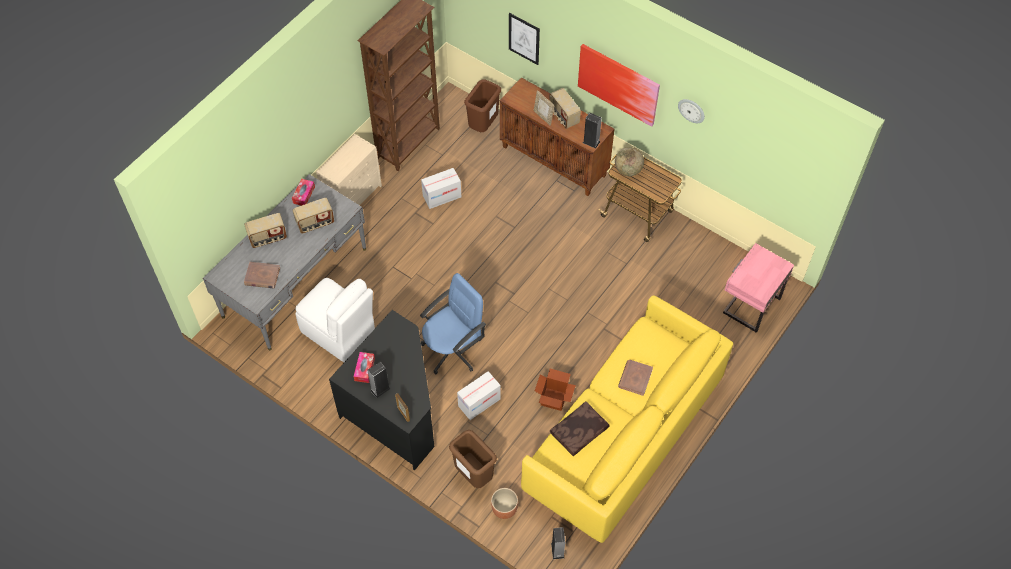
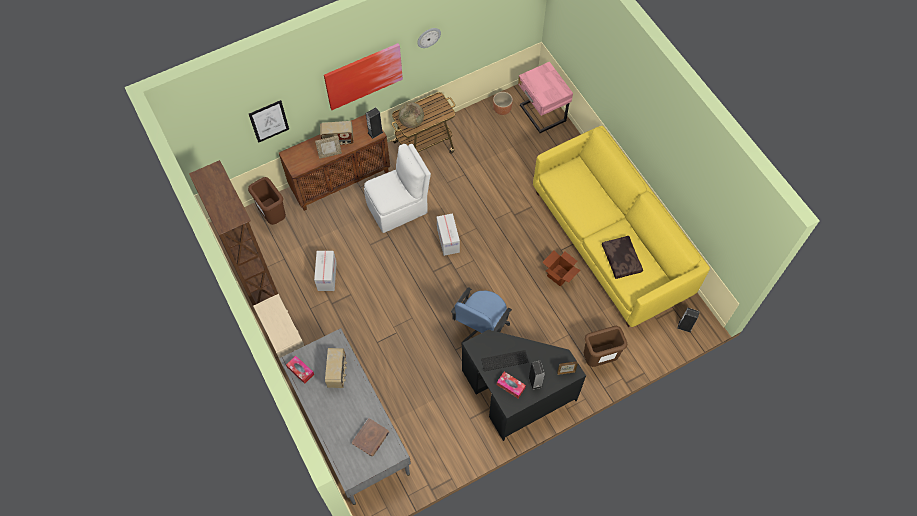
camera: 65 degrees left, 5 degrees up
(268, 238) = (331, 418): radio -> none
(339, 333) = (421, 410): white chair -> white chair (398, 208)
(389, 354) = (504, 361): none -> keyboard
(453, 350) = (481, 328): blue office chair -> blue office chair turned 135 degrees counterclockwise
(479, 402) = (538, 328): cardboard box -> cardboard box (448, 240)
(504, 509) = (637, 349): brown planter -> brown planter (502, 109)
(635, 378) = (593, 203): brown book -> none

